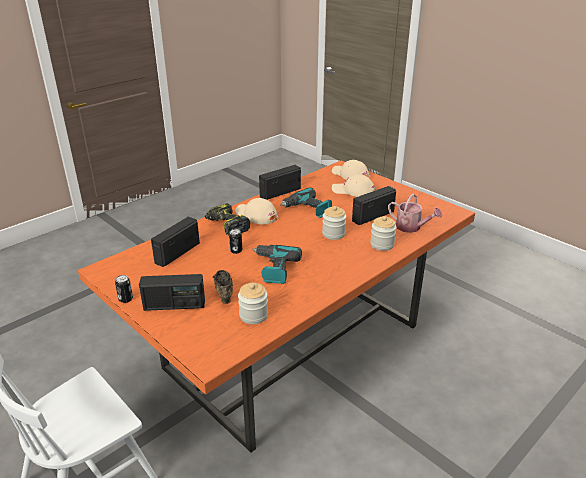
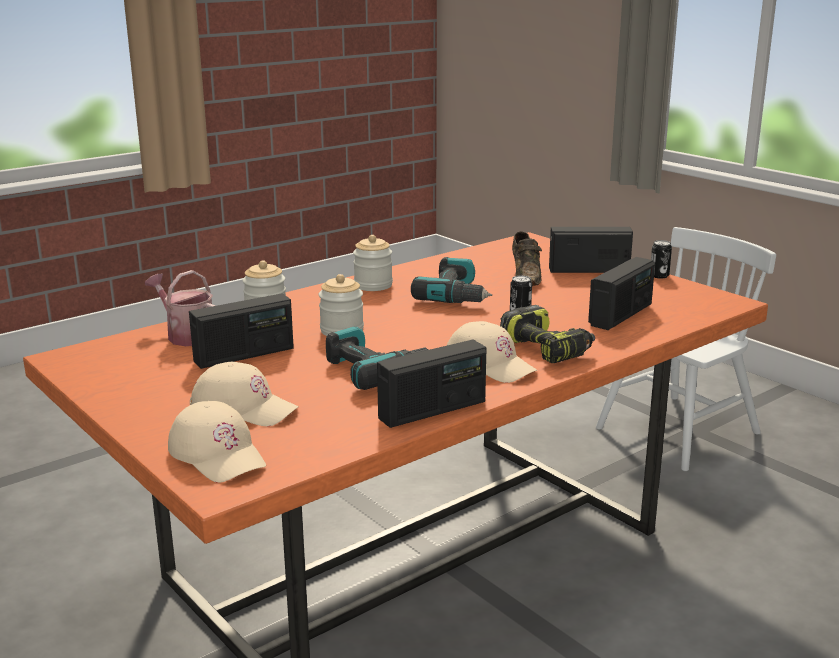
camera: 175 degrees left, 10 degrees down
(253, 315) = (484, 261): jar -> jar (373, 285)

